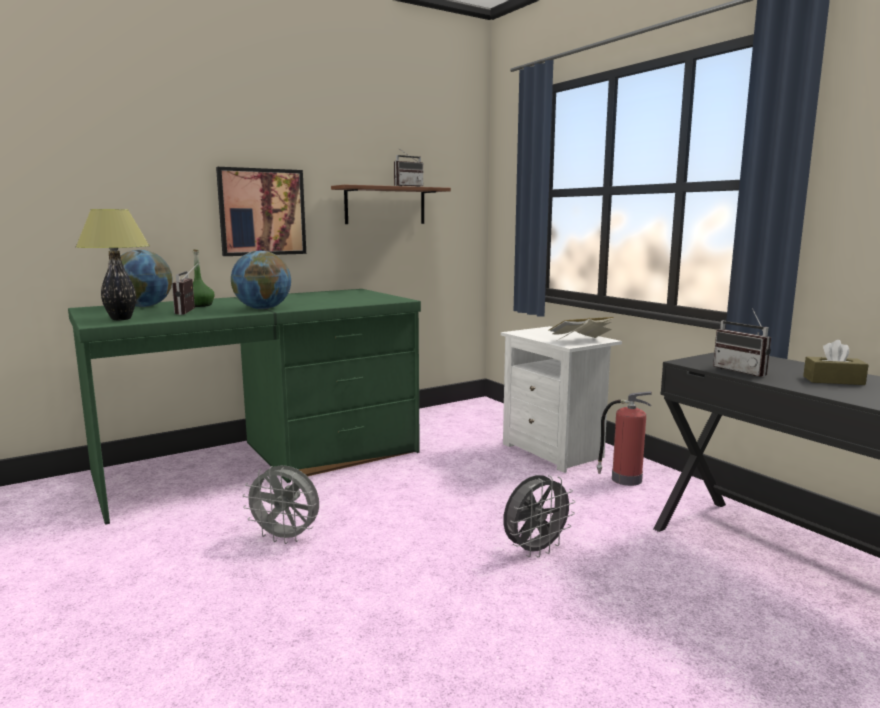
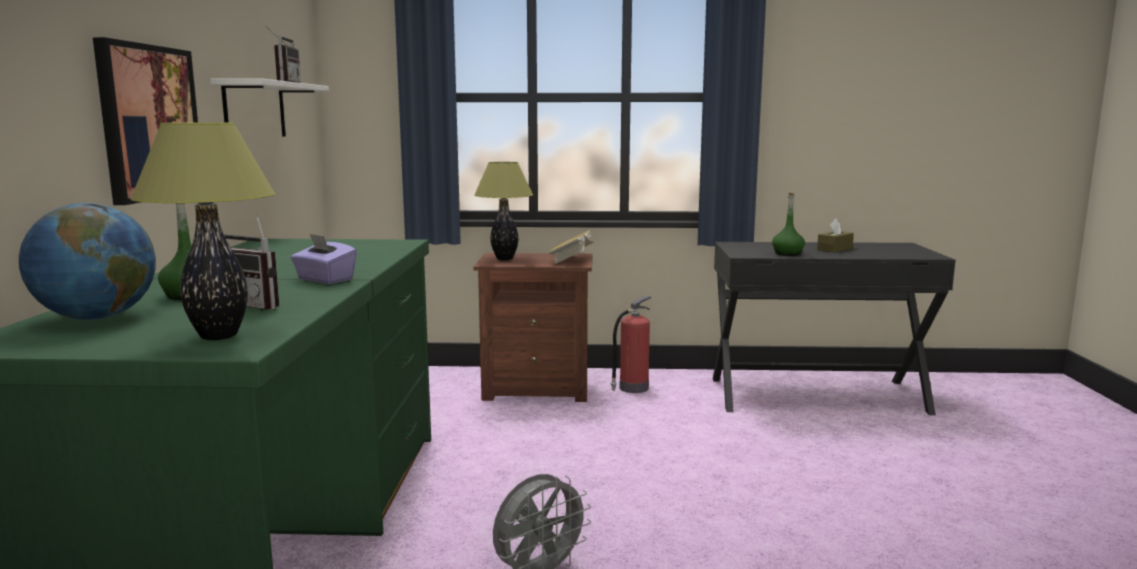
camera: 55 degrees left, 0 degrees up
(263, 309) = (324, 279): globe -> purple tissue box
(385, 205) = (255, 110): brown shelf -> white shelf
(535, 550) = (714, 462): grey fan -> none
(540, 332) = (505, 259): none -> table lamp
(555, 451) = (537, 389): white nightstand -> brown nightstand
(743, 371) = (787, 253): radio -> green bottle

